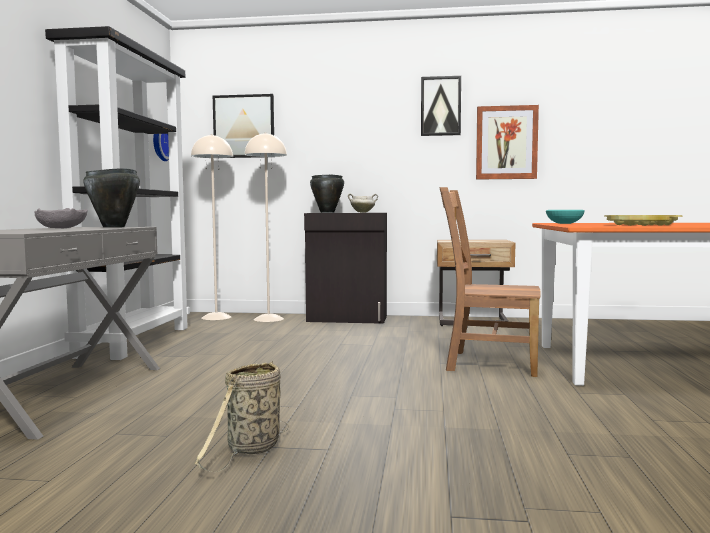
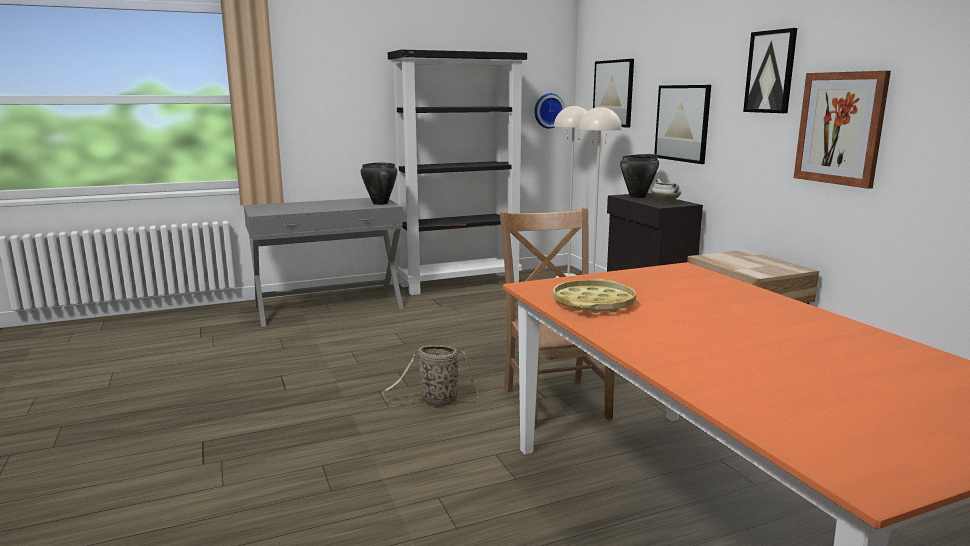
camera: 60 degrees right, 10 degrees up
(61, 228) = (342, 203): grey bowl -> none
(251, 449) = (273, 372): basket -> basket (436, 401)
(348, 149) = (682, 123): none -> picture
(565, 223) = (641, 275): turquoise bowl -> none

